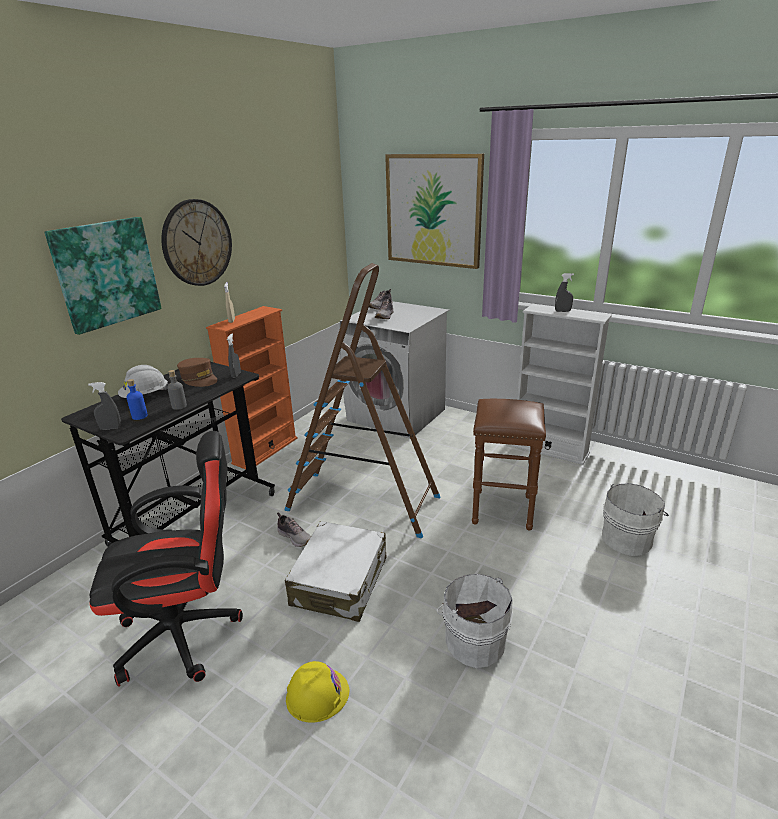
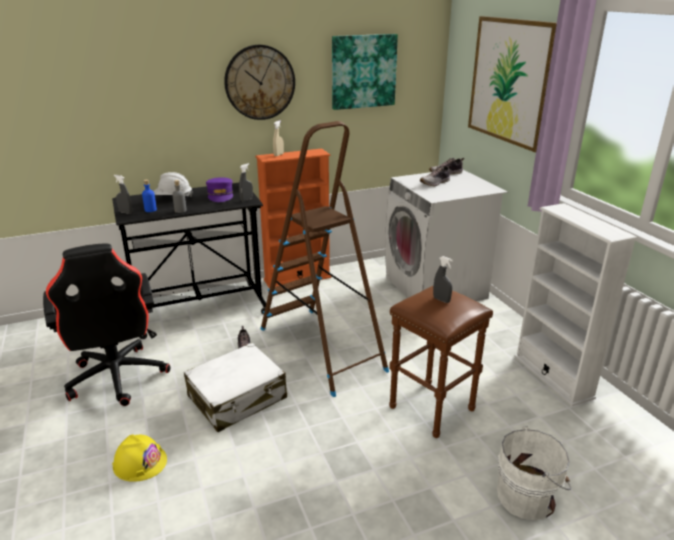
camera: 35 degrees right, 0 degrees up
(106, 273) = (170, 96): picture -> picture (363, 71)
(189, 634) = (117, 382): black office chair -> black office chair turned 45 degrees clockwise
(199, 379) = (220, 195): brown cap -> purple cap
(473, 640) = (277, 493): white bucket -> none
(562, 311) = (582, 218): grey spray bottle -> grey spray bottle (441, 300)

